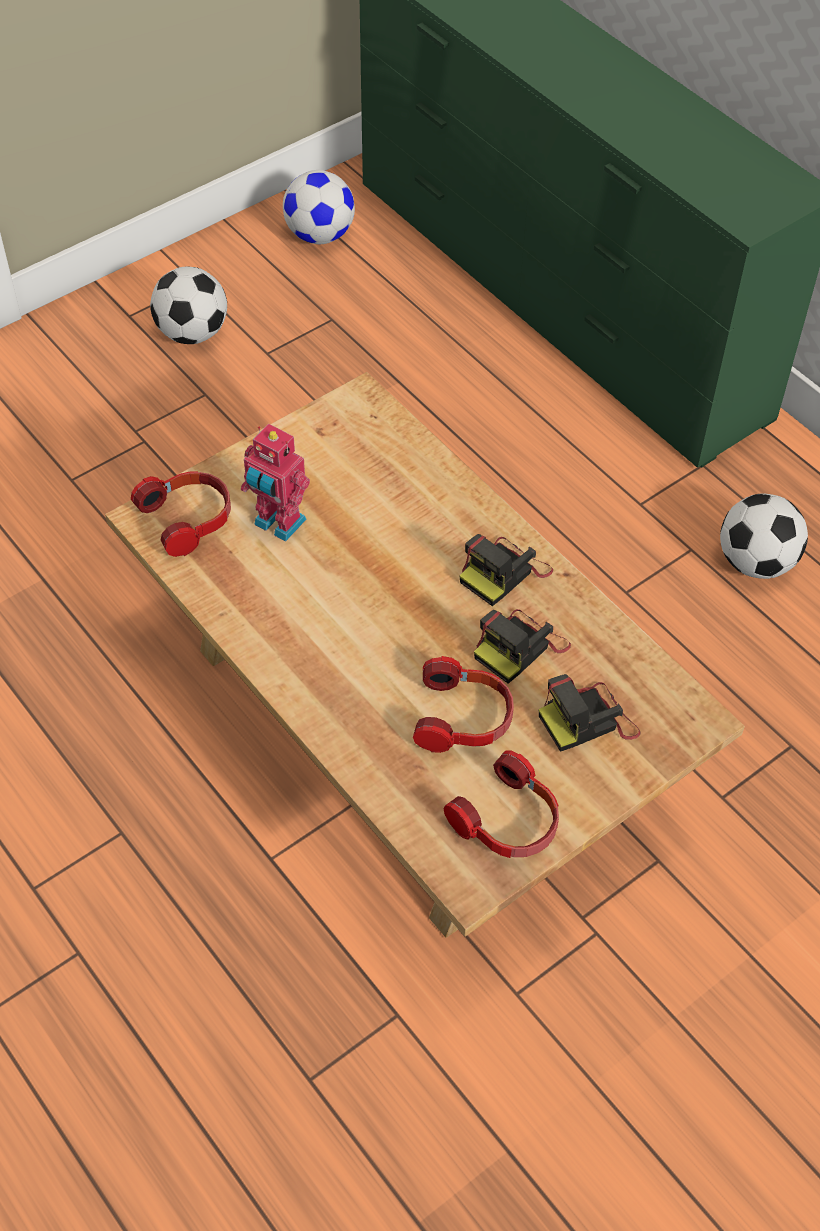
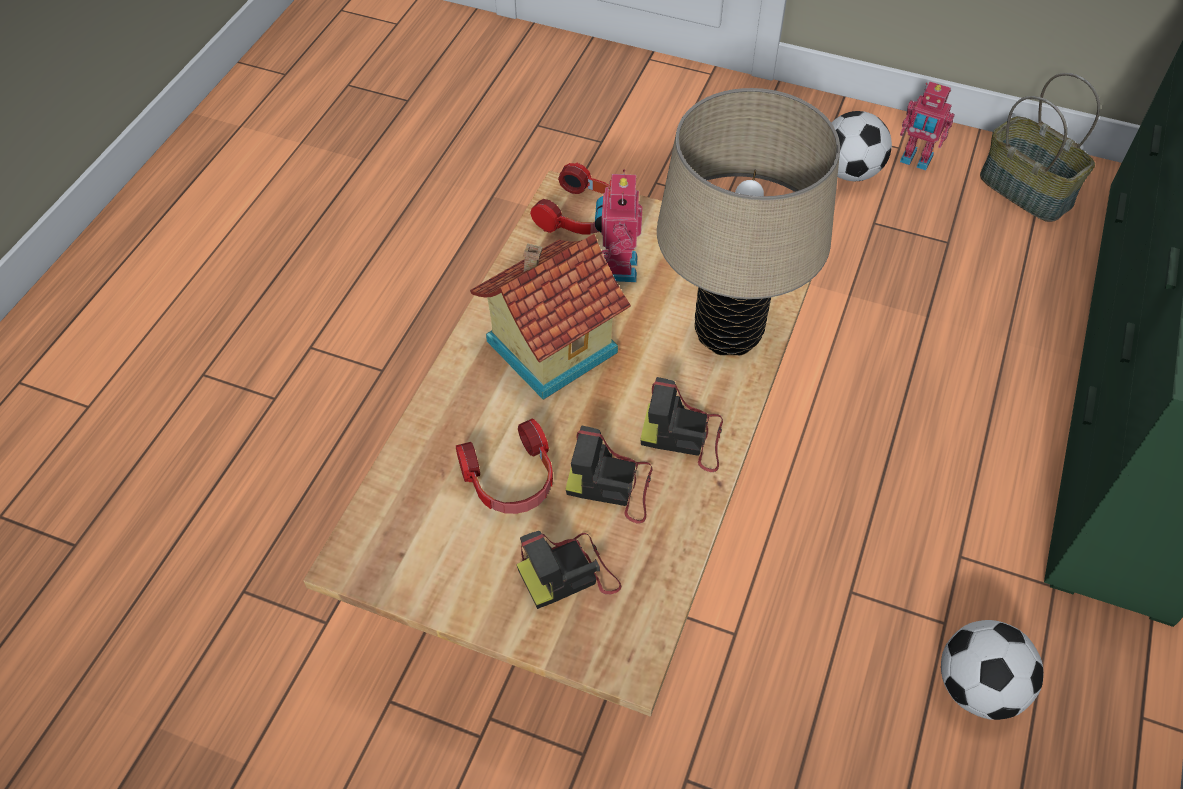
camera: 60 degrees right, 0 degrees up
(220, 282) = (915, 160): none -> toy robot
(320, 235) = (1027, 190): football -> basket
(331, 618) = (549, 345): none -> toy house
(414, 485) = (728, 332): none -> beige table lamp
(509, 821) = (425, 562): headphones -> none
(588, 720) = (569, 574): camera -> camera turned 60 degrees counterclockwise

